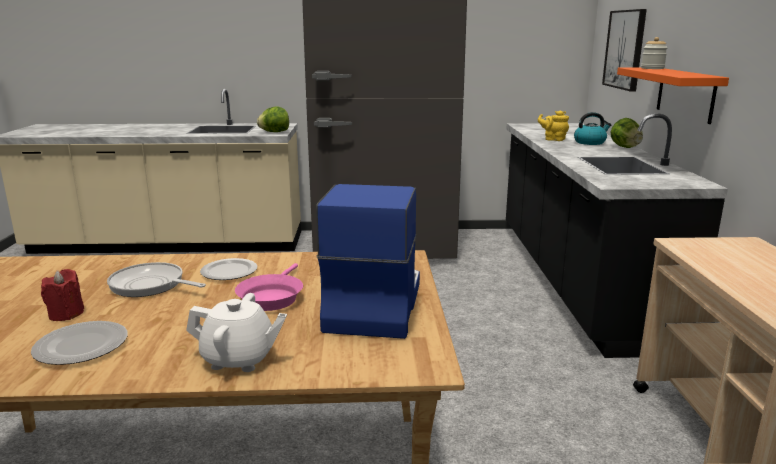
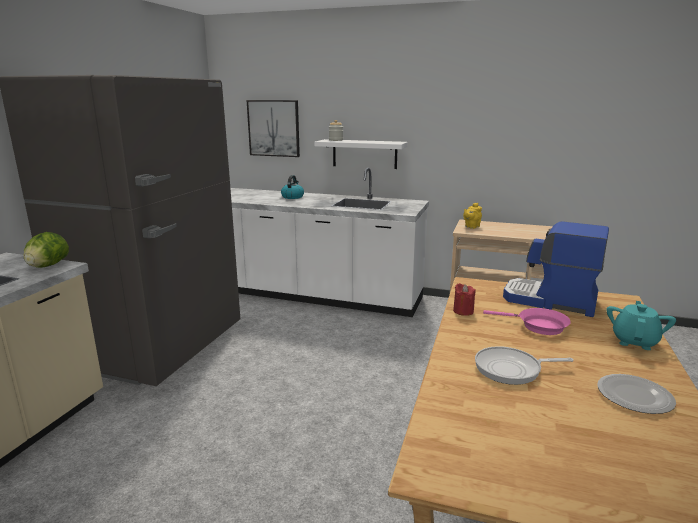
camera: 70 degrees left, 0 degrees up
(66, 314) = (576, 407): red candle -> red candle (463, 311)
(150, 285) = (511, 369): frying pan -> frying pan turned 45 degrees clockwise
(230, 271) = (484, 337): plate -> none
(239, 359) = (634, 341): white teapot -> turquoise teapot
(553, 139) = (270, 200): yellow teapot -> yellow teapot (471, 227)
(575, 279) = (309, 295): black counter -> white counter
(625, 147) = (317, 194): lettuce -> none
(685, 94) = (364, 154): orange shelf -> white shelf

